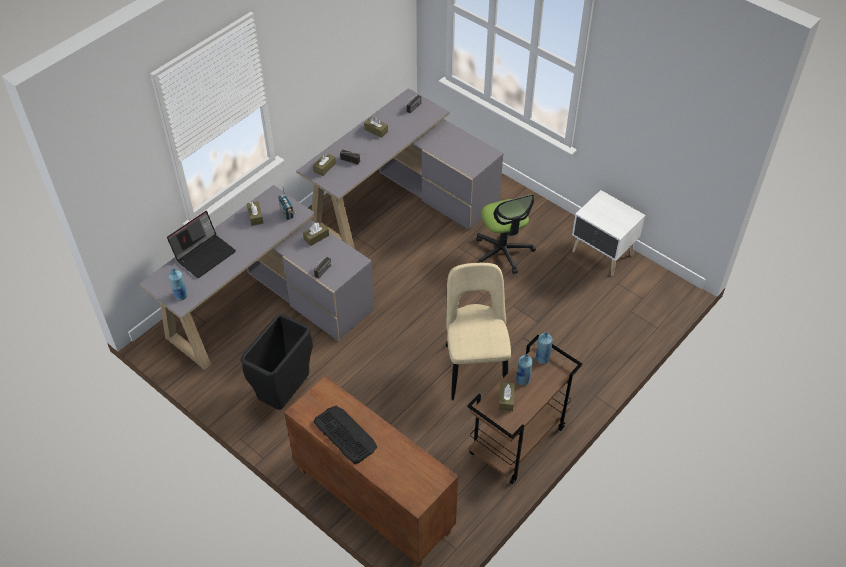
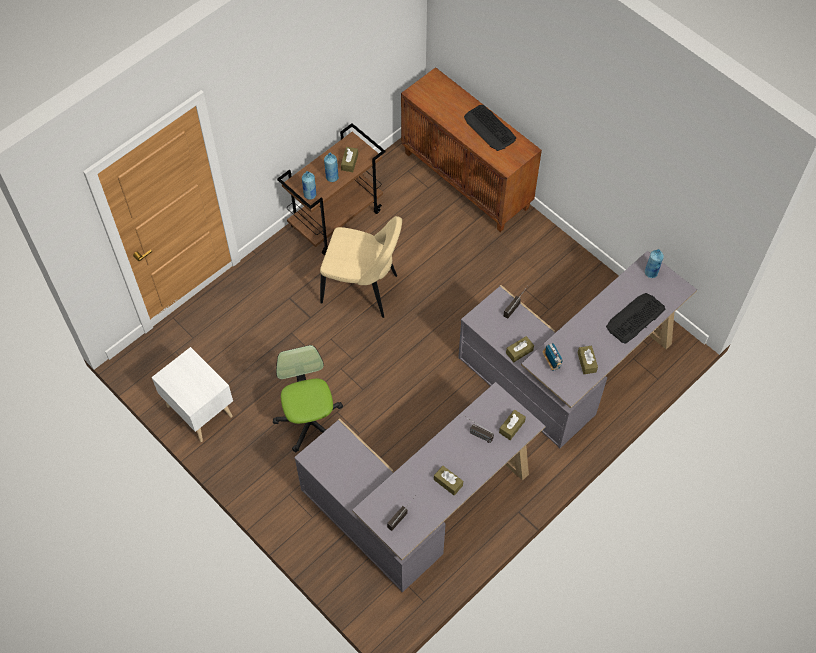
camera: 175 degrees left, 10 degrees up
(205, 254) = (635, 318): laptop -> keyboard
(285, 394) = (545, 276): black trash can -> none
(475, 367) = (363, 290): beige chair -> beige chair turned 75 degrees counterclockwise

